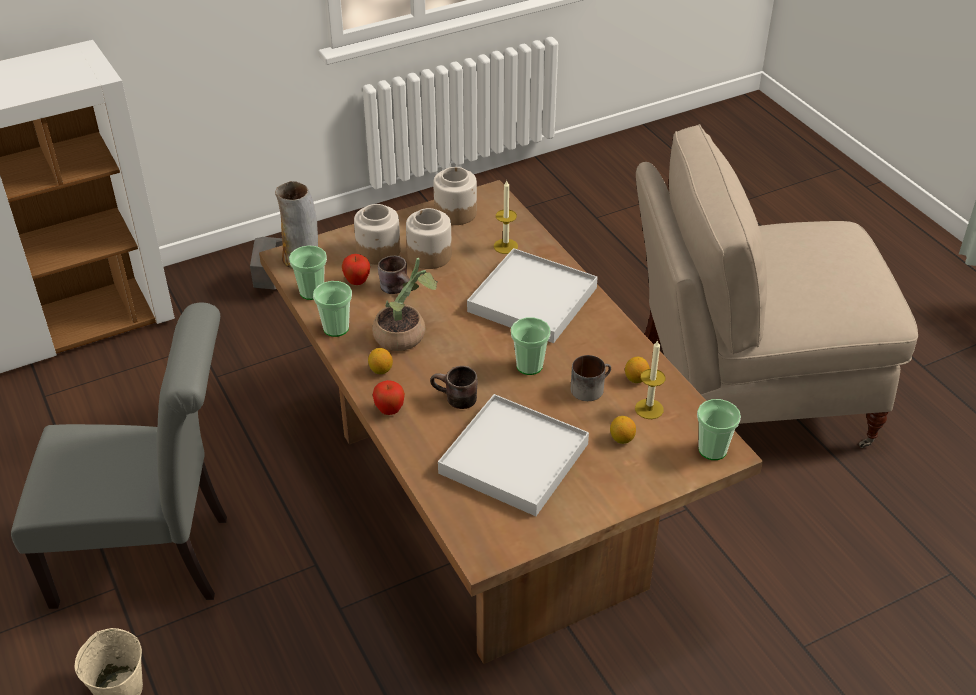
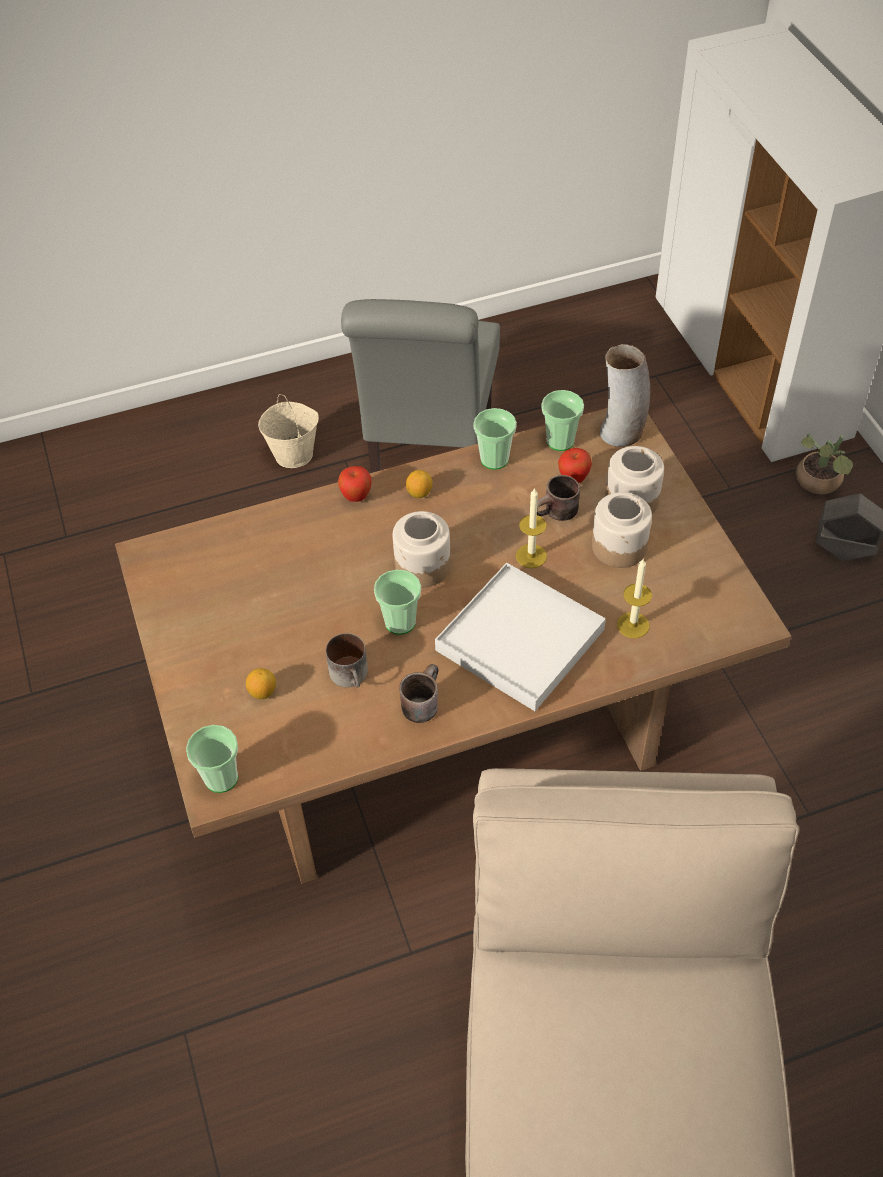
camera: 100 degrees right, 10 degrees up
(406, 335) = (472, 517): potted plant -> potted plant (819, 484)
(454, 400) = (359, 550): brown mug -> brown mug (420, 701)
(455, 212) = (710, 579): jar -> jar (423, 566)
(514, 459) = (260, 591): white tray -> none
(636, 379) = (356, 723): lemon -> none
(649, 409) = (303, 727): candle -> candle (531, 556)

